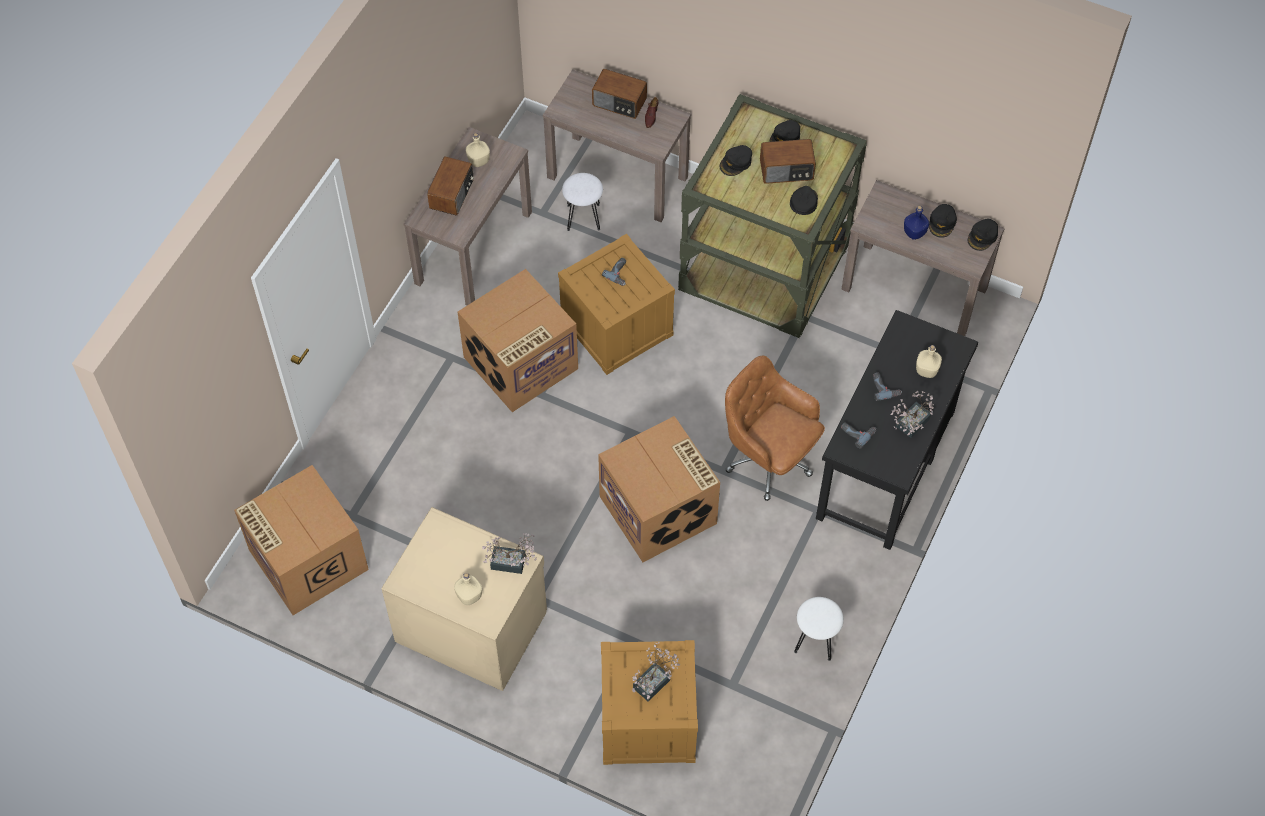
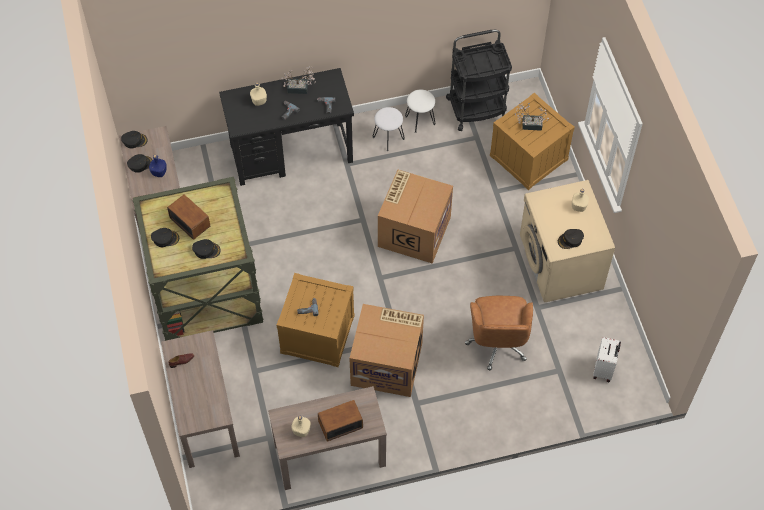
camera: 130 degrees left, 0 degrees up
(306, 559) = (604, 370): cardboard box -> white suitcase
(512, 563) = (543, 202): potted plant -> none
(583, 217) = (253, 412): white stool -> white stool (388, 138)
(619, 103) = (185, 387): radio -> none
(769, 460) = (337, 203): brown office chair -> brown office chair (497, 344)
(775, 720) = (476, 110): none -> black cart
(803, 202) = (207, 199): black cap -> black cap (570, 240)

